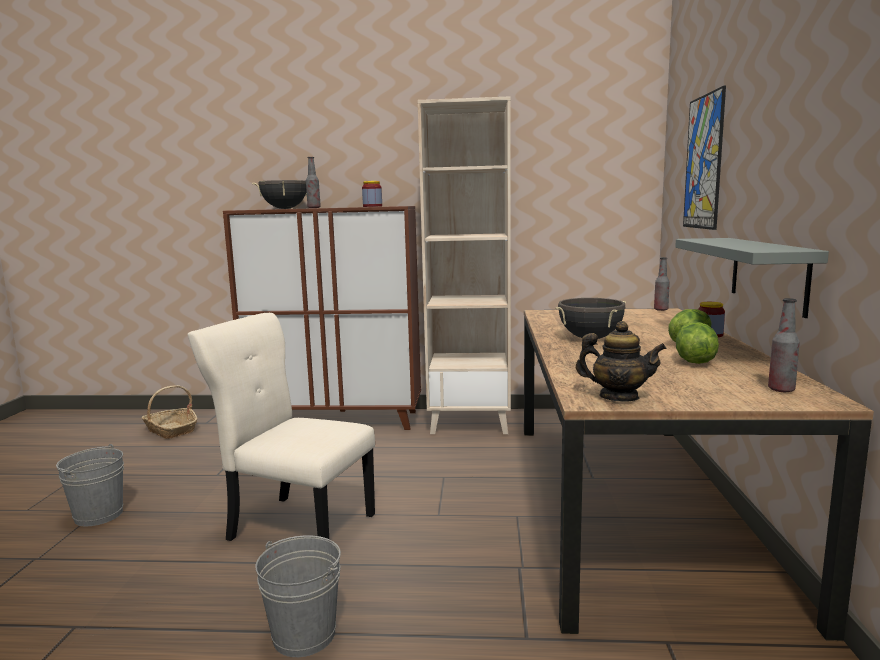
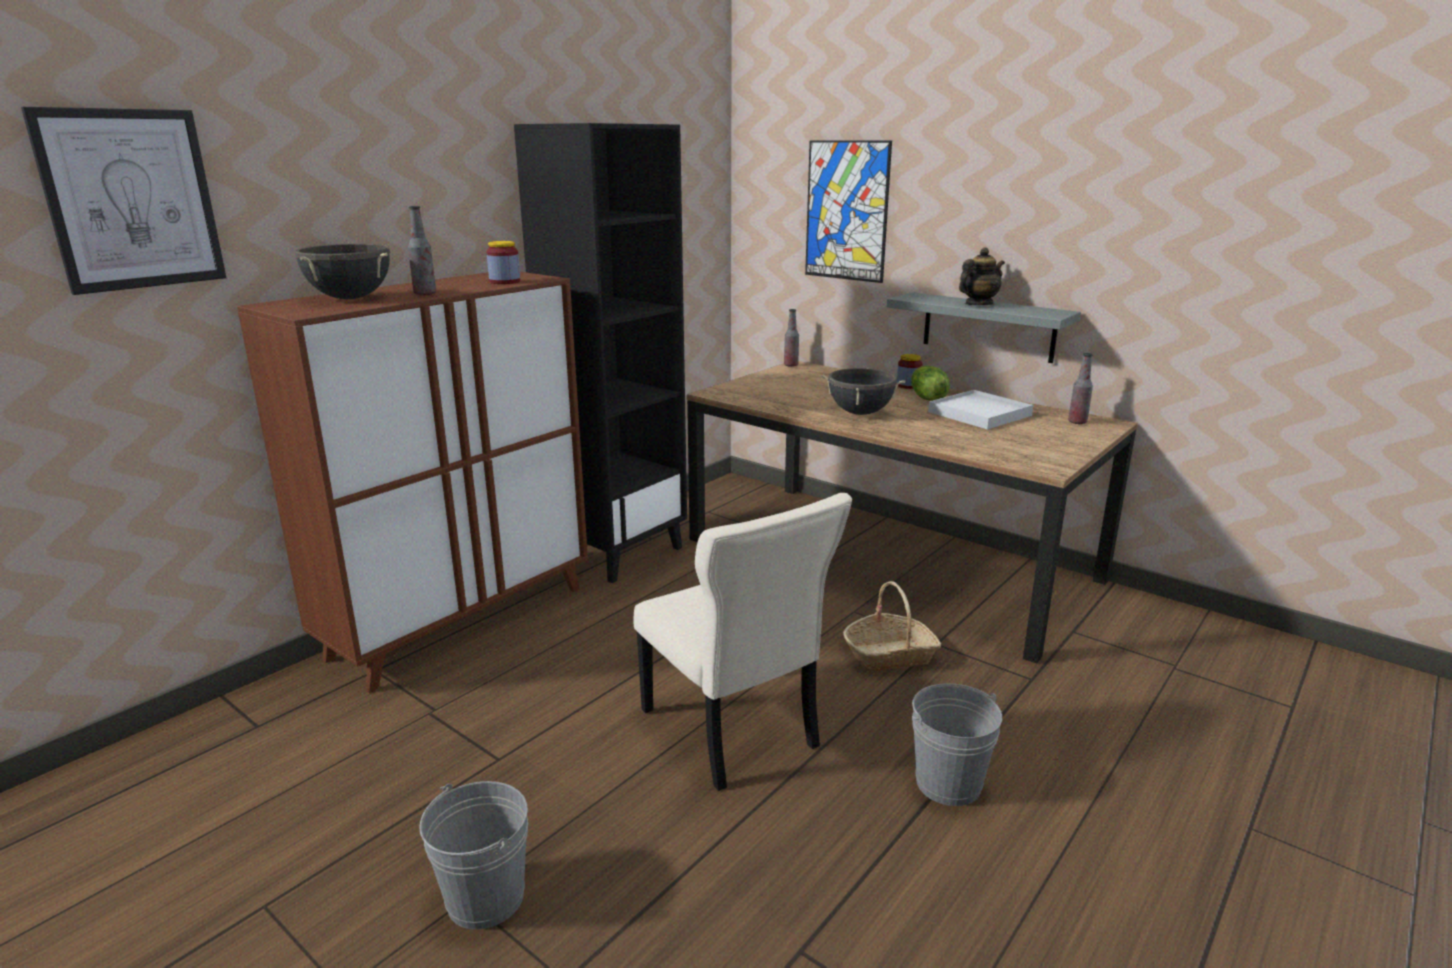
camera: 55 degrees left, 10 degrees up
(171, 430) = (225, 768): basket -> basket (890, 655)
(211, 157) = (131, 200): none -> picture
(297, 526) = (732, 732): beige chair -> beige chair turned 90 degrees counterclockwise
(470, 422) = (619, 552): beige bookcase -> black bookcase
(618, 397) = (1049, 459): teapot -> teapot (978, 304)
(694, 361) = (979, 414): lettuce -> white tray

